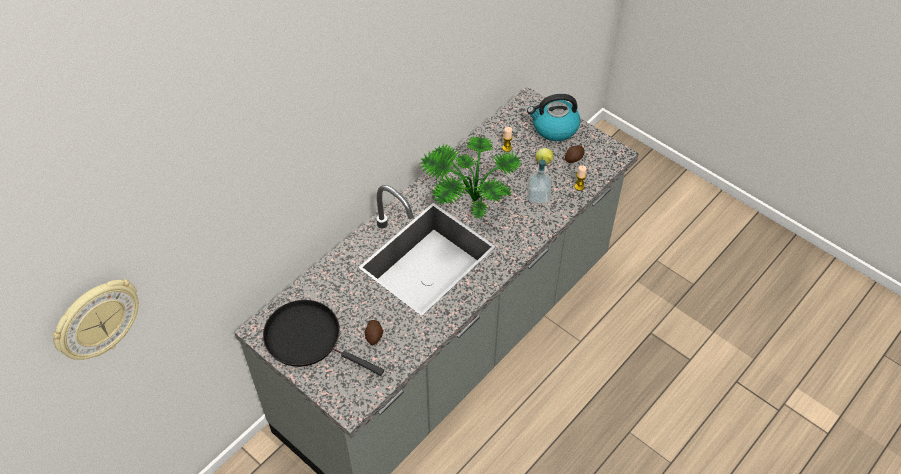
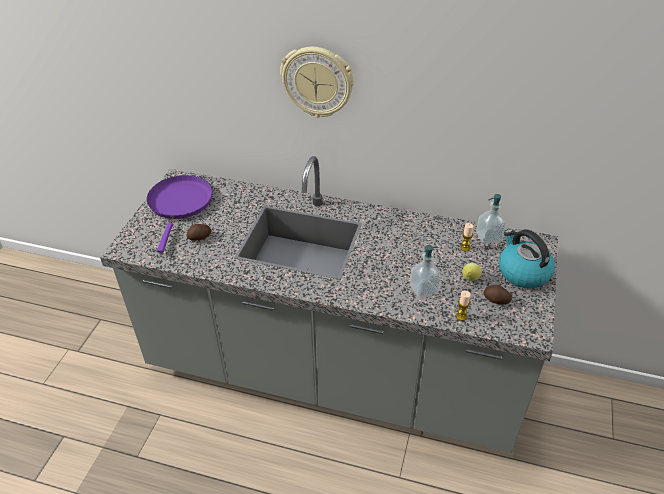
camera: 65 degrees right, 10 degrees down
(96, 320) = (63, 46): wall clock -> wall clock (317, 82)
(308, 338) = (180, 204): black frying pan -> purple frying pan
(468, 199) = (382, 243): potted plant -> none
(503, 127) = (488, 237): none -> soap dispenser

